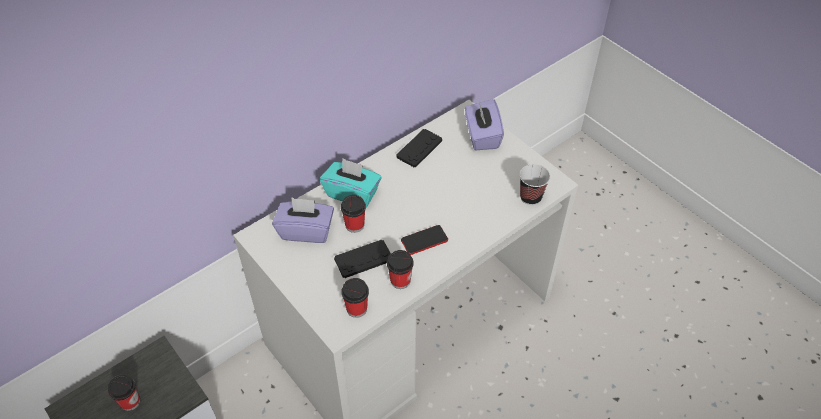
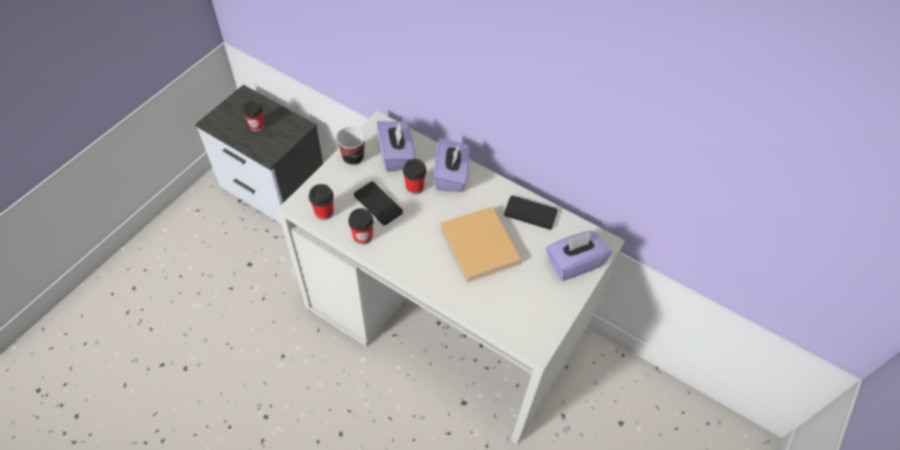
camera: 70 degrees right, 5 degrees up
(352, 193) = (451, 176): turquoise tissue box -> purple tissue box
(424, 240) = (415, 244): phone -> none
(444, 193) = (480, 247): none -> beige book
(530, 197) = (504, 325): cup -> cup (353, 158)

